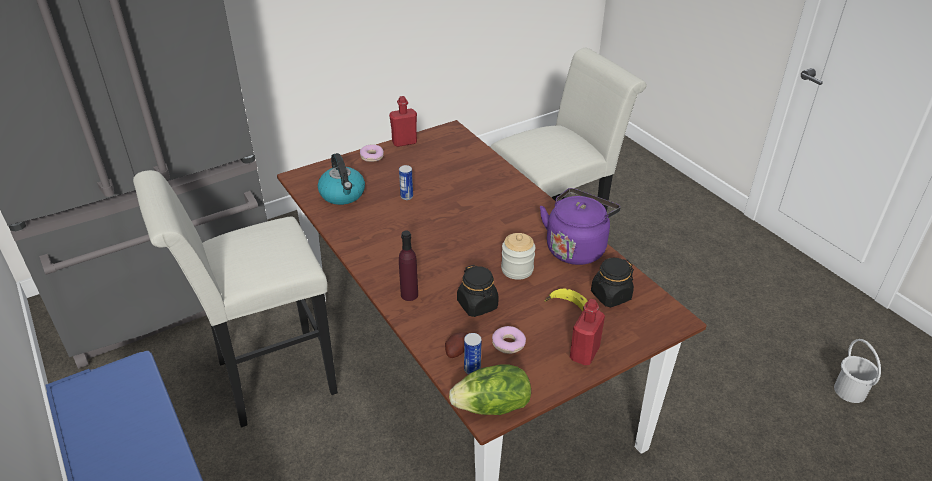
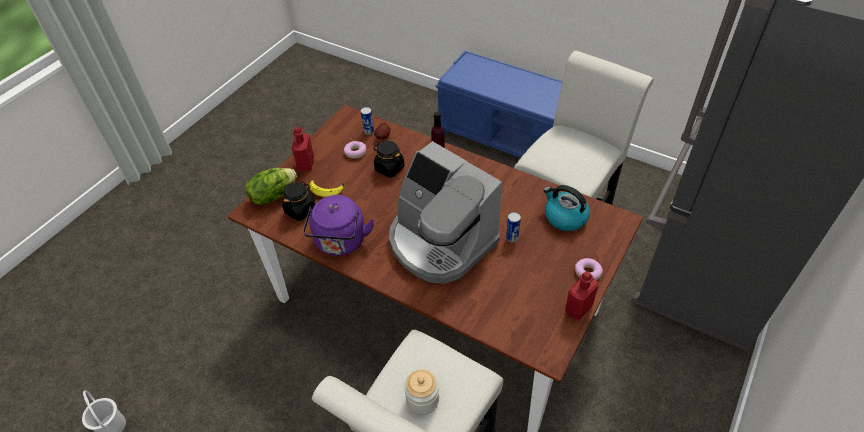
camera: 155 degrees right, 10 degrees up
(475, 215) = (440, 242): none -> coffee machine
(492, 407) = (346, 119): lettuce -> lettuce (273, 195)
(517, 269) = (377, 205): jar -> jar (422, 400)

